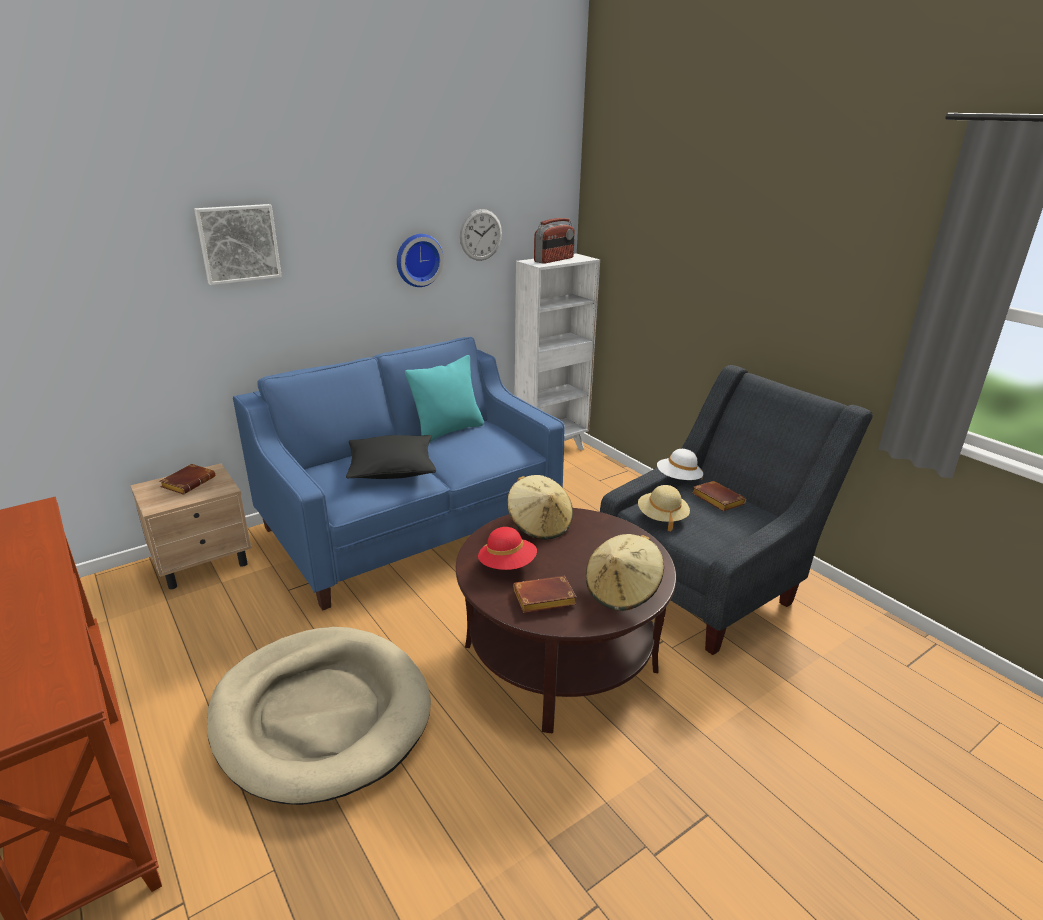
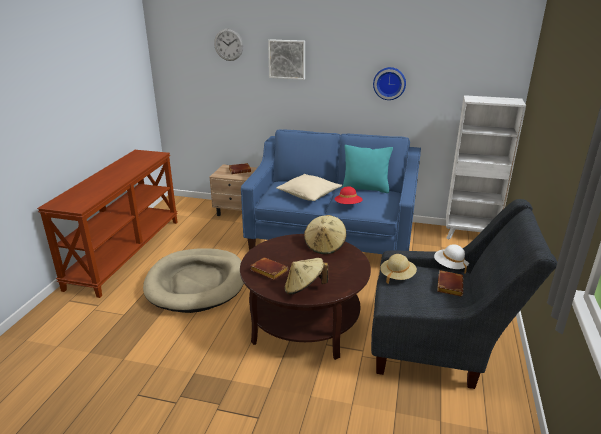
camera: 50 degrees right, 0 degrees up
(392, 469) = (309, 194): black pillow -> beige pillow
(481, 235) = (439, 74): wall clock -> wall clock (228, 44)
(507, 565) = (280, 252): red hat -> red hat (348, 205)
(554, 260) = (490, 99): radio -> none

